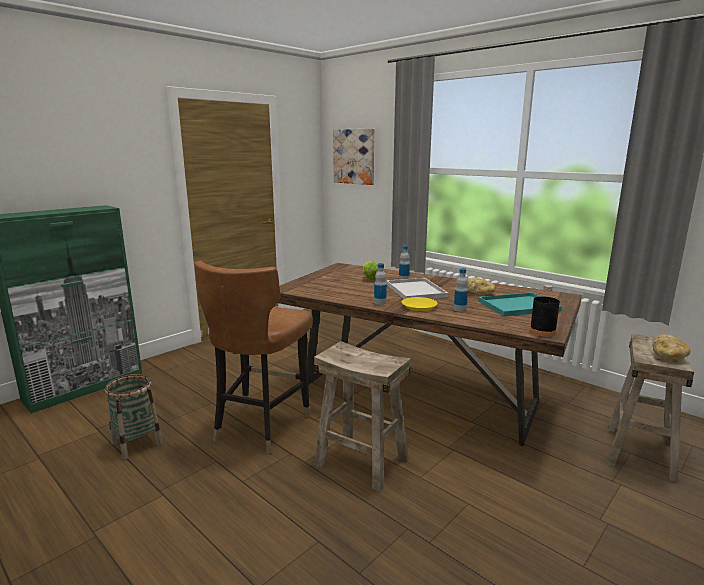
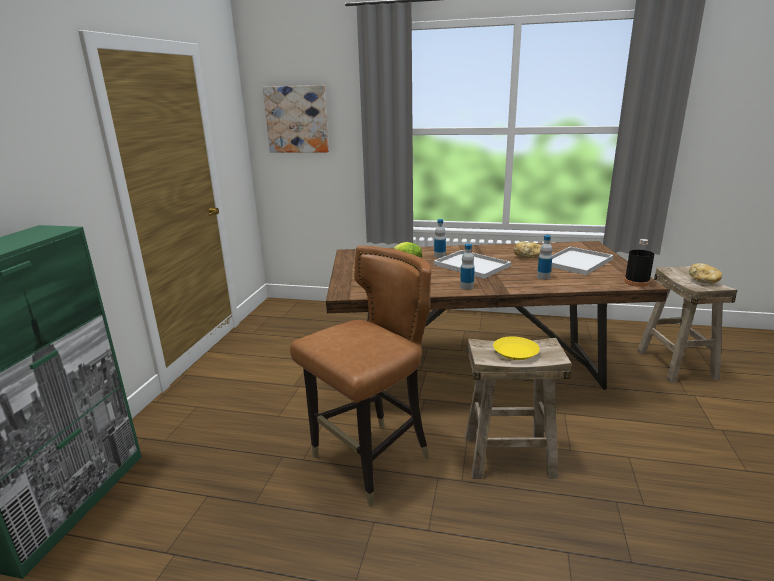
camera: 30 degrees left, 5 degrees up
(137, 443) = (250, 546): basket -> none
(261, 426) = (371, 461): brown chair -> brown chair turned 120 degrees counterclockwise
(419, 307) = (507, 282): yellow plate -> yellow plate (516, 352)
(517, 306) = (577, 262): turquoise tray -> white tray

